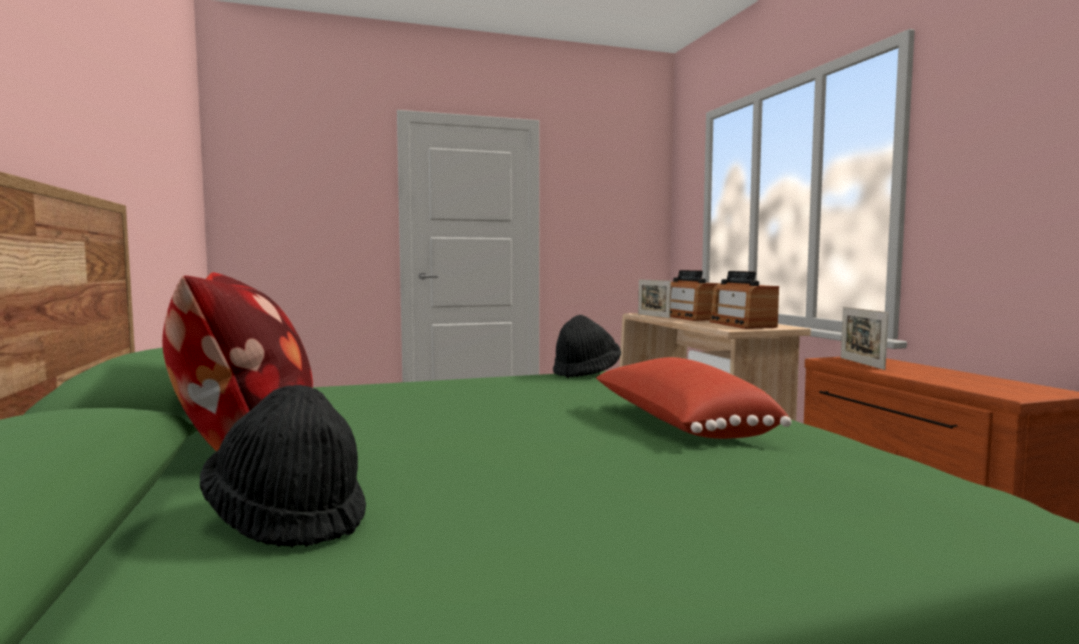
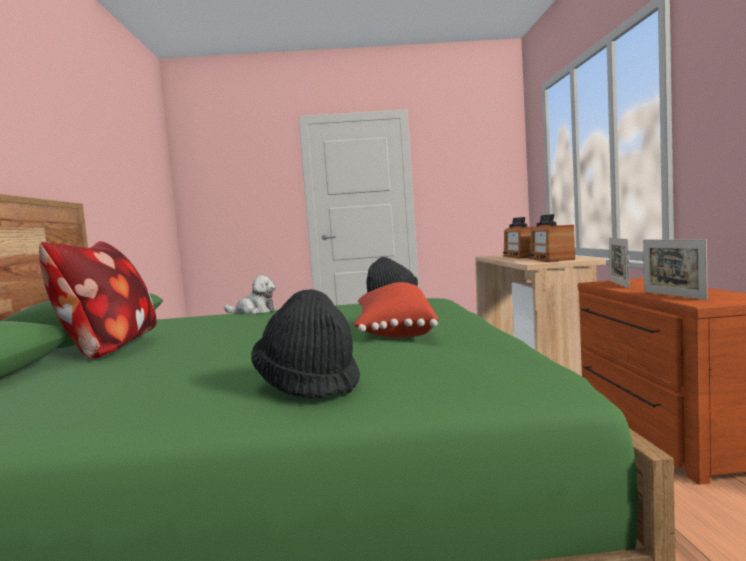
camera: 15 degrees right, 0 degrees up
(288, 518) = (76, 381): black hat -> black hat (308, 384)
(400, 383) = (254, 311): none -> plush toy
(653, 316) = (494, 257): picture frame -> picture frame (673, 295)

